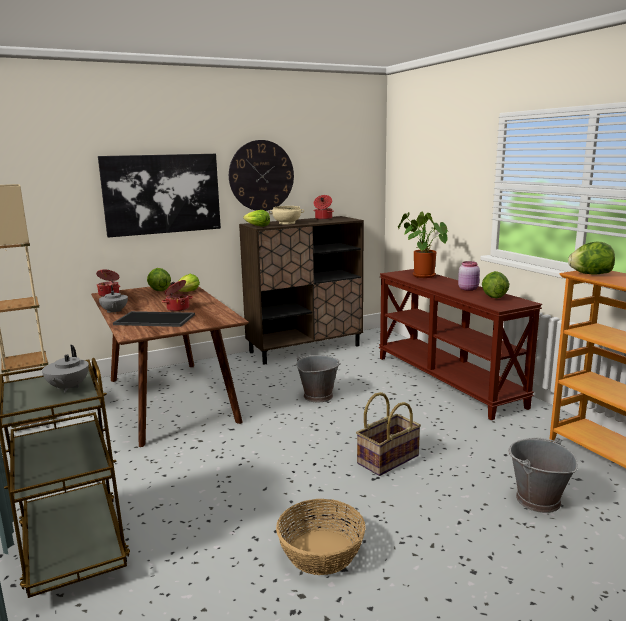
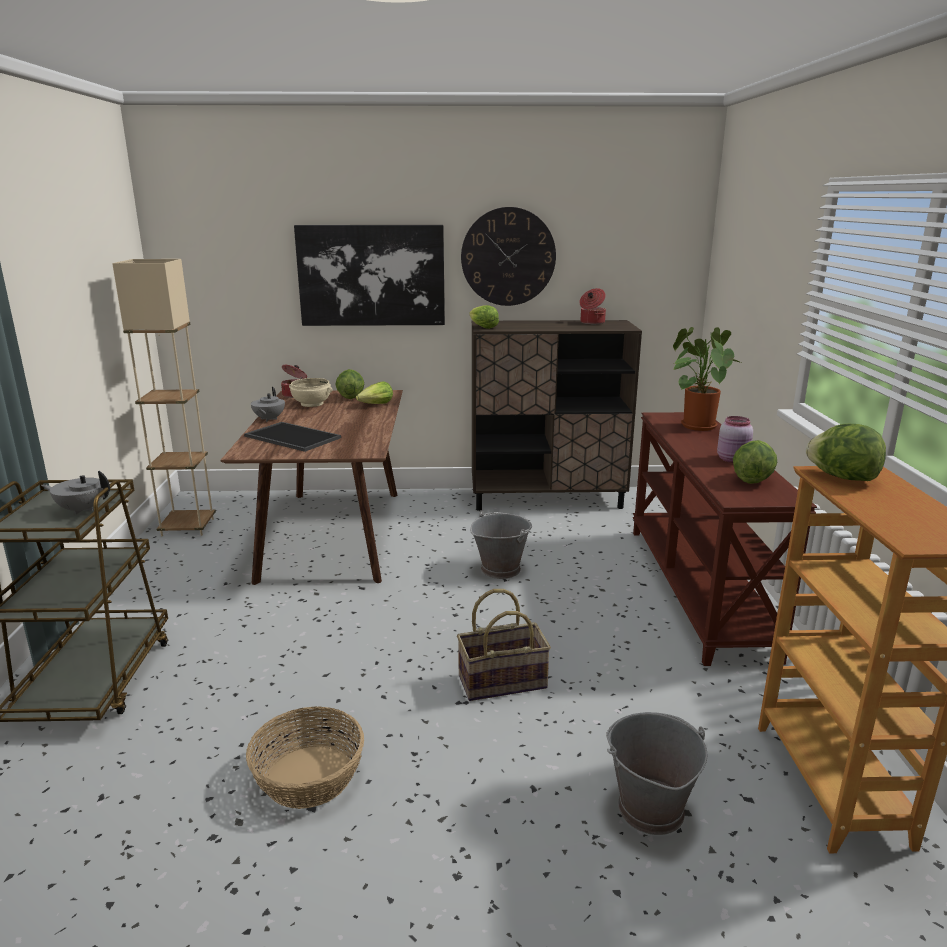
camera: 25 degrees right, 5 degrees up
(67, 388) = (81, 509): grey teapot -> grey teapot turned 75 degrees clockwise
(178, 308) = (335, 426): cooking pot -> none
(287, 223) = (528, 326): beige bowl -> beige bowl (312, 404)

